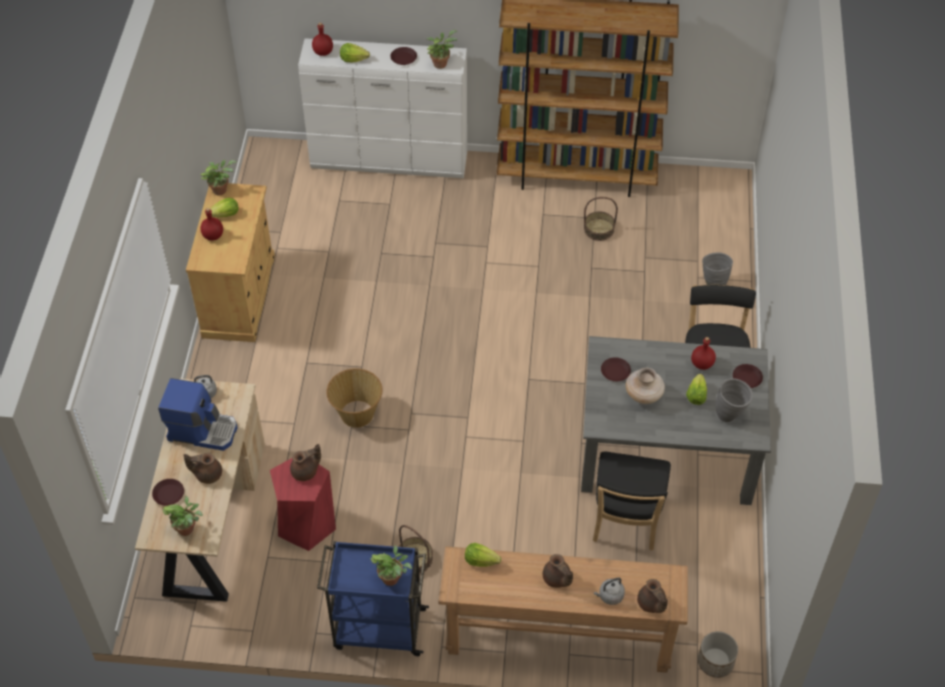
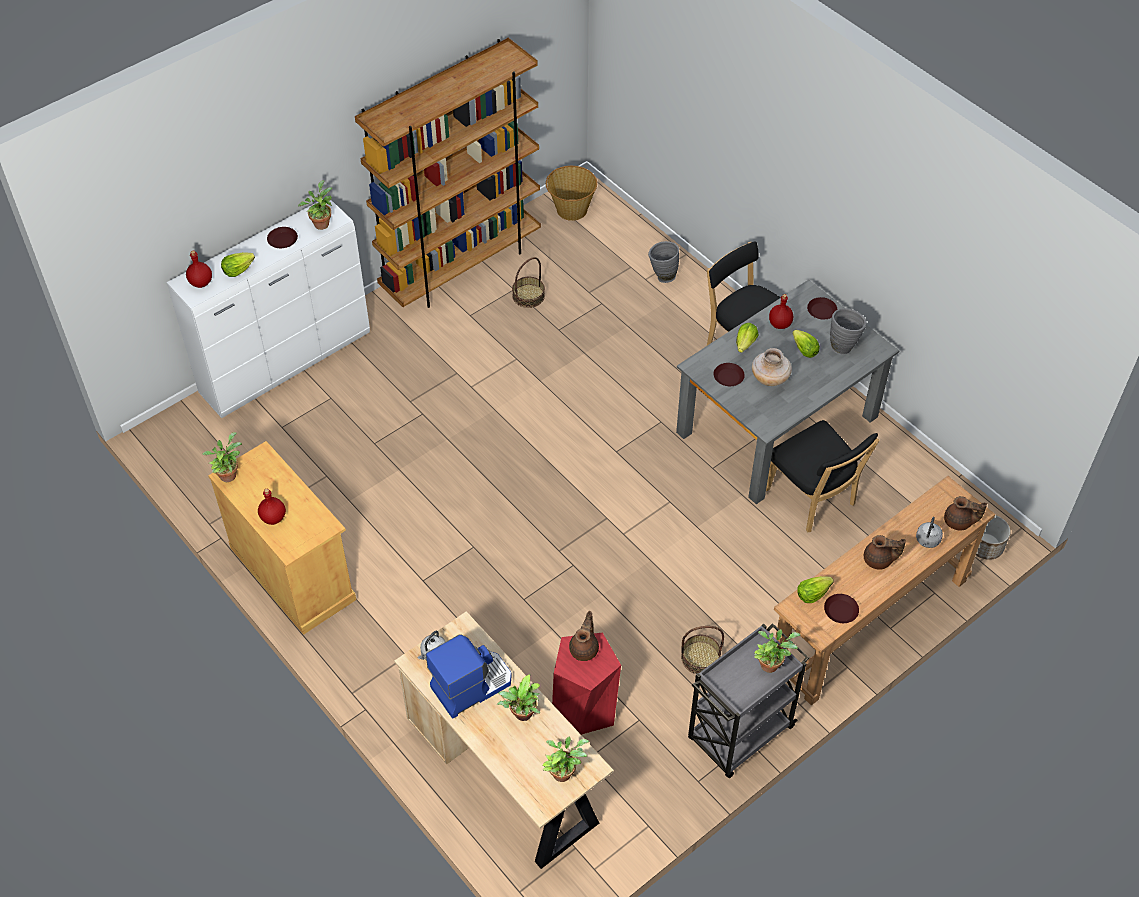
camera: 45 degrees left, 0 degrees up
(168, 494) = (510, 760): brown plate -> brown plate (840, 611)
(207, 474) = (522, 715): brown teapot -> potted plant
(226, 215) = (262, 492): lettuce -> lettuce (745, 344)
(356, 413) = (516, 586): basket -> basket (571, 209)
(378, 628) = (739, 734): blue cart -> grey cart

